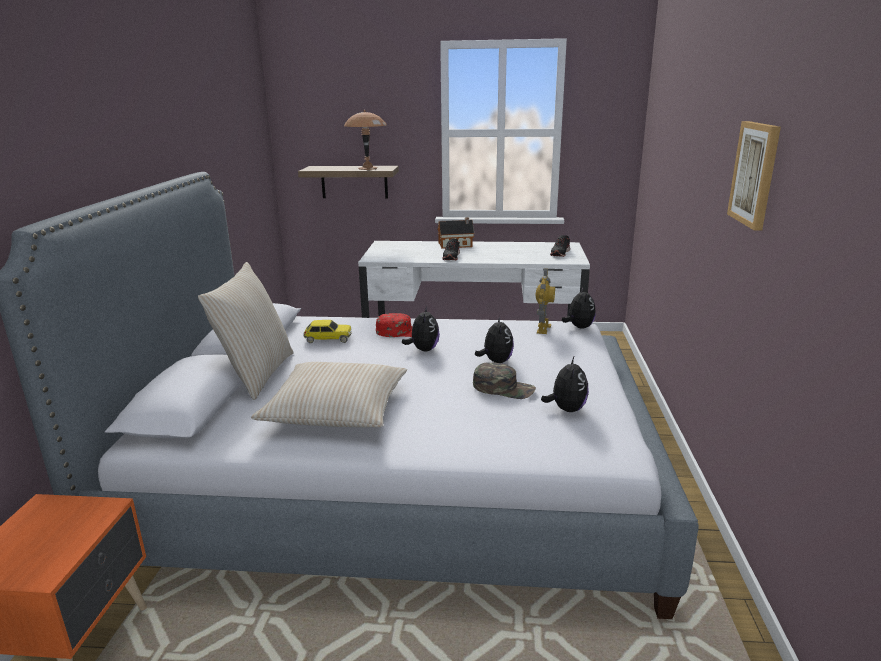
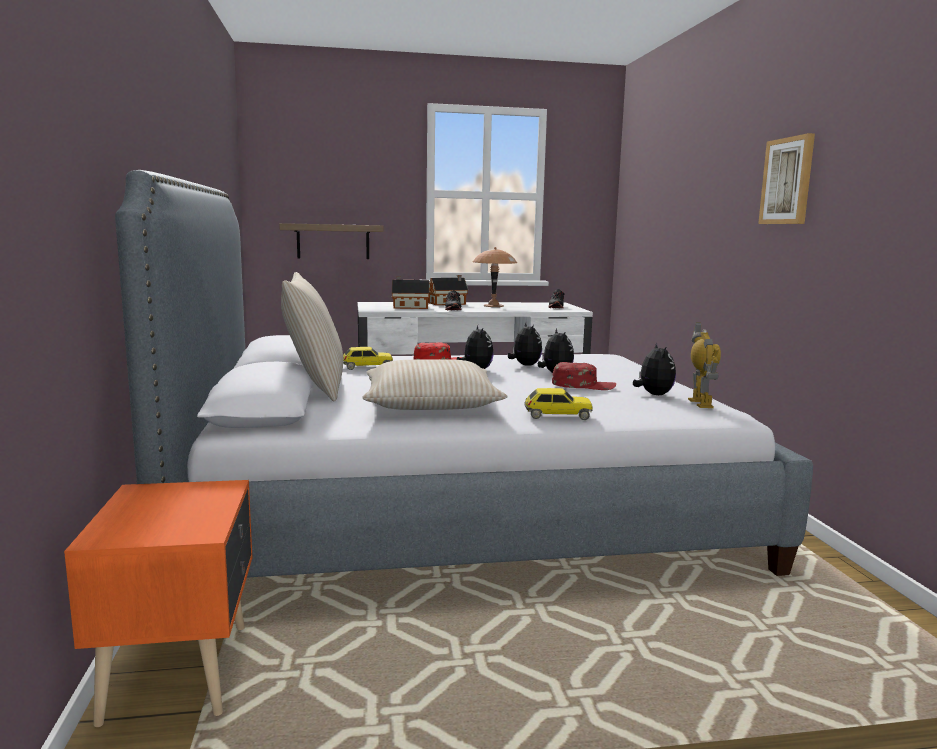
camera: 15 degrees left, 10 degrees down
(367, 168) = (353, 224): brown table lamp -> brown table lamp (493, 306)
(412, 252) = (409, 307): none -> toy house
(437, 442) = (557, 415): none -> toy car
(503, 388) = (583, 385): green cap -> red cap
(543, 329) = (577, 357): toy robot -> toy robot (700, 403)
(579, 327) = (609, 355): plush toy -> plush toy (524, 365)

